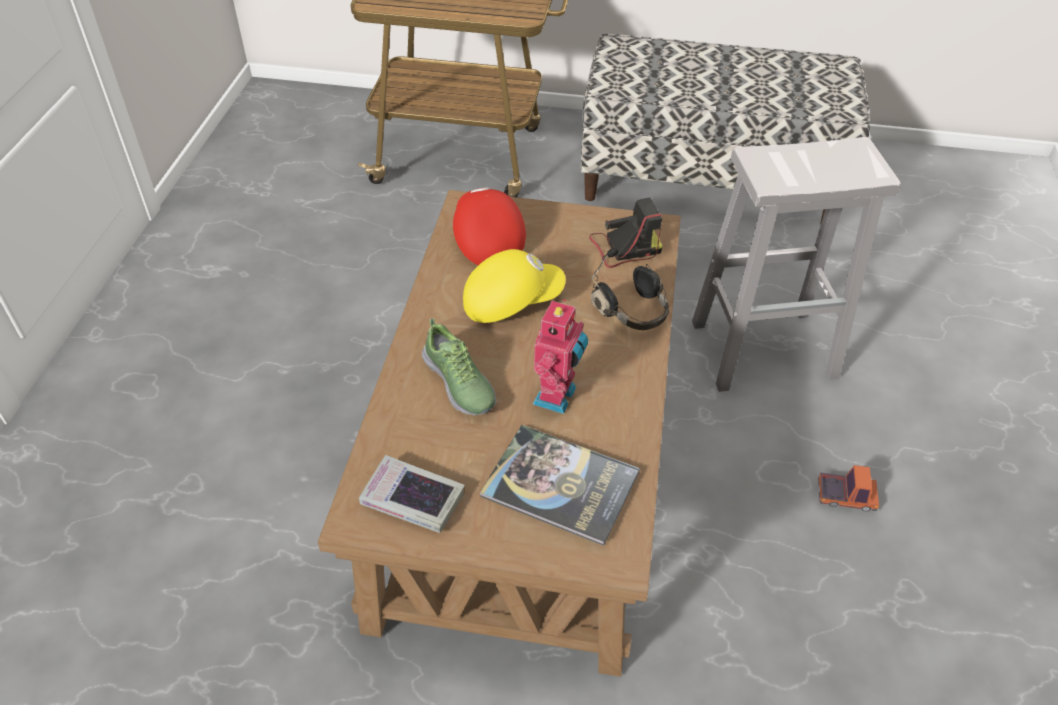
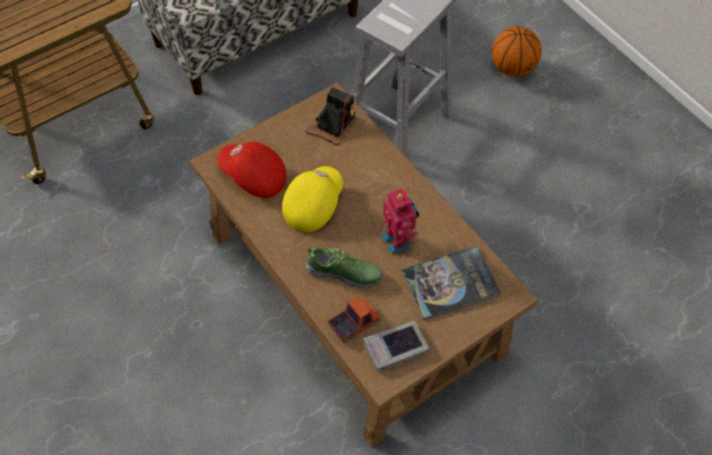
camera: 45 degrees left, 10 degrees up
(633, 312) = (379, 162): black headphones -> none
(845, 496) = (514, 180): toy truck -> toy truck (354, 323)
(973, 383) = (513, 68): none -> basketball

